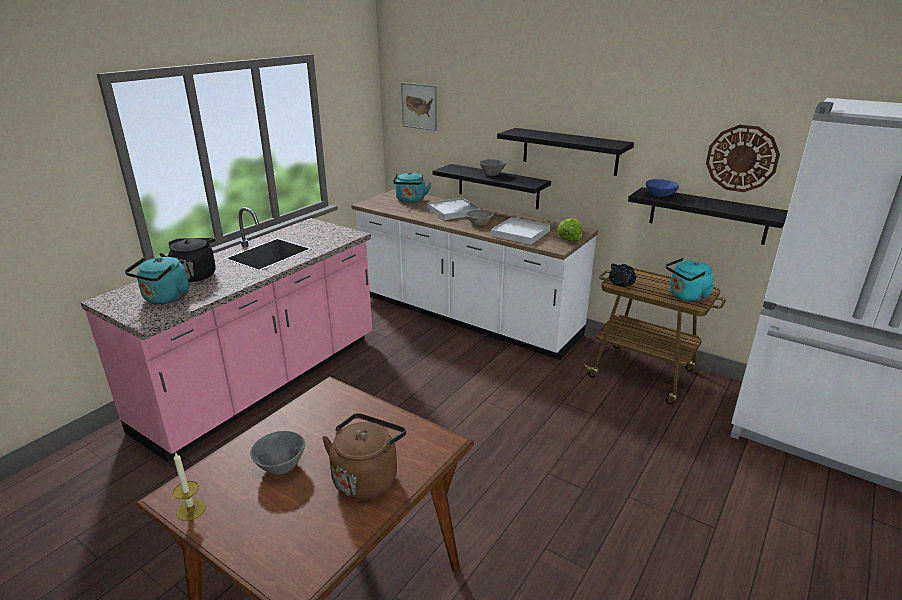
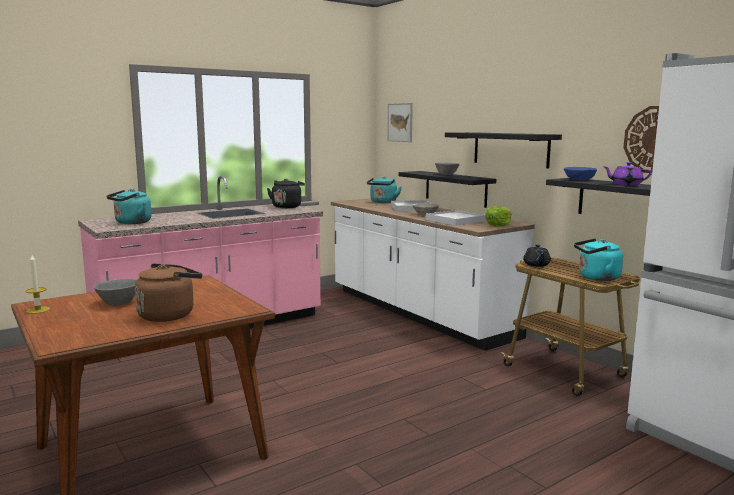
camera: 20 degrees right, 15 degrees down
(195, 275) = (166, 217): black kettle -> black kettle (287, 206)
(714, 205) = (626, 184): none -> purple teapot

